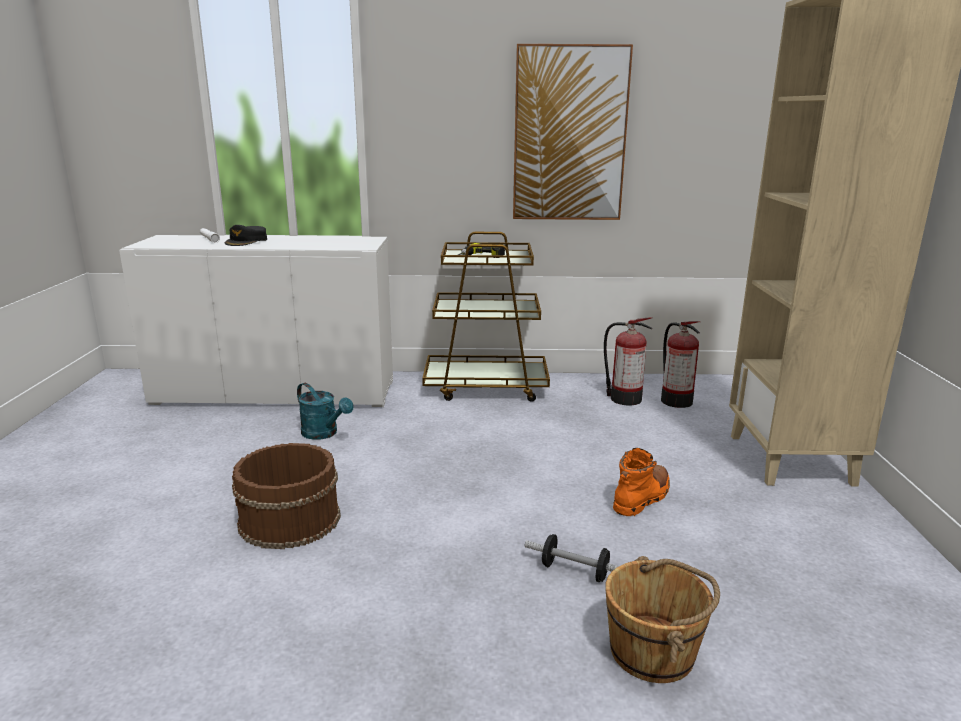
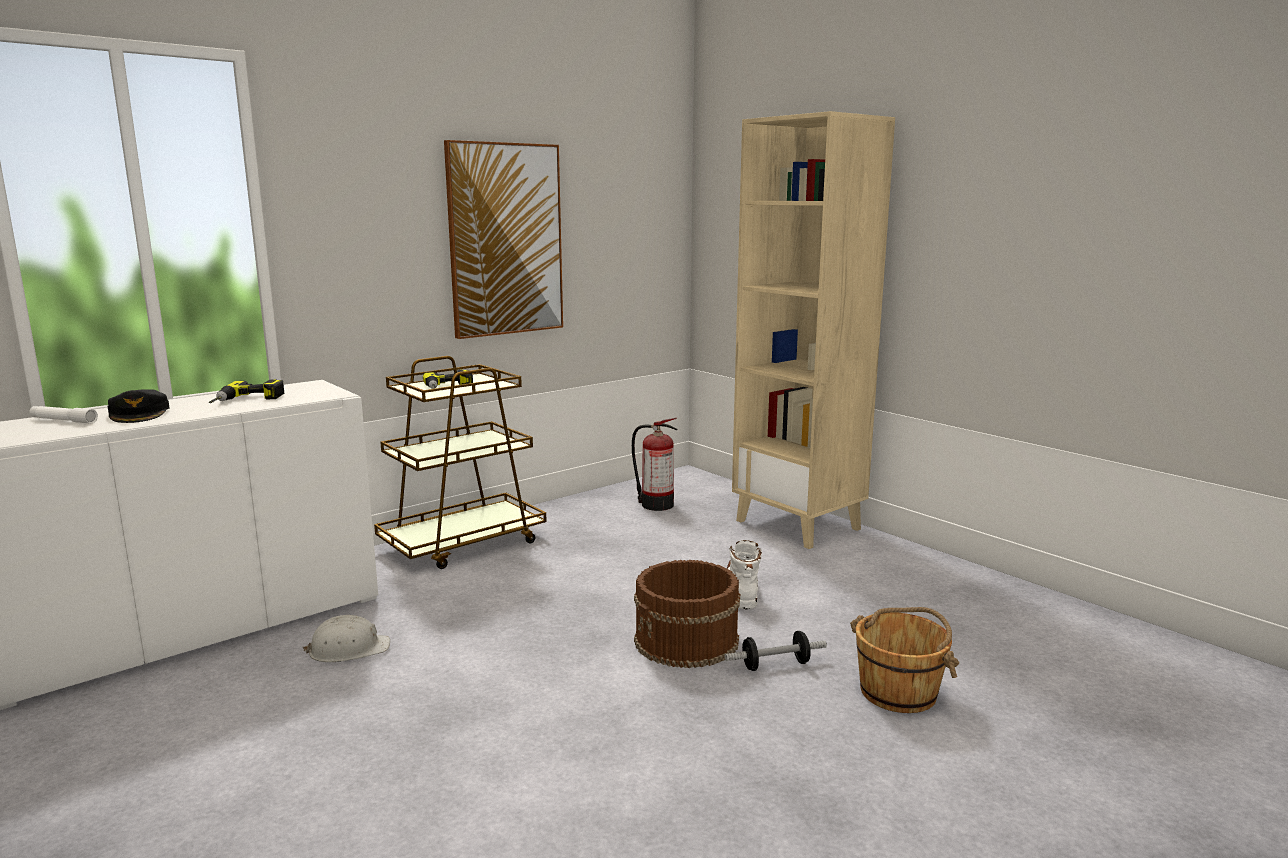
camera: 40 degrees left, 5 degrees down
(289, 520) = (458, 745): brown bucket -> brown bucket (687, 641)
(312, 243) = (247, 400): none -> power drill
(324, 434) = (349, 649): turquoise watering can -> white hard hat
(623, 398) = (611, 515): fire extinguisher -> none
(642, 498) = (742, 591): orange boot -> white boot

